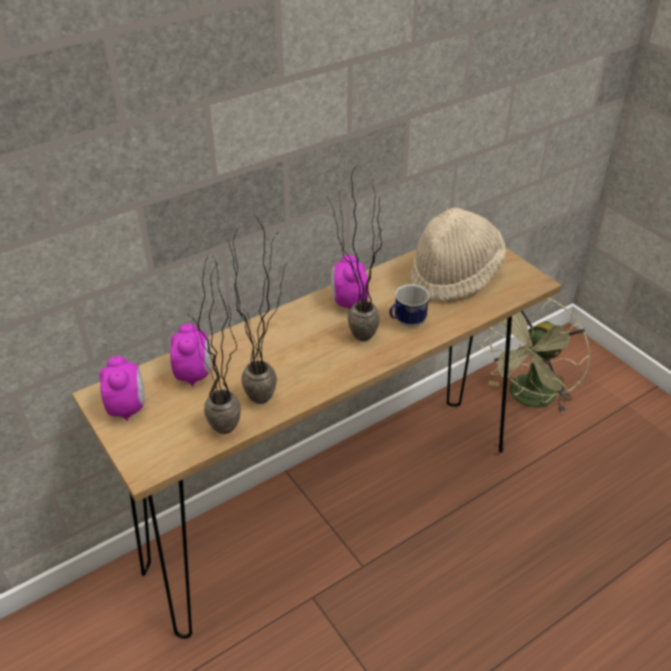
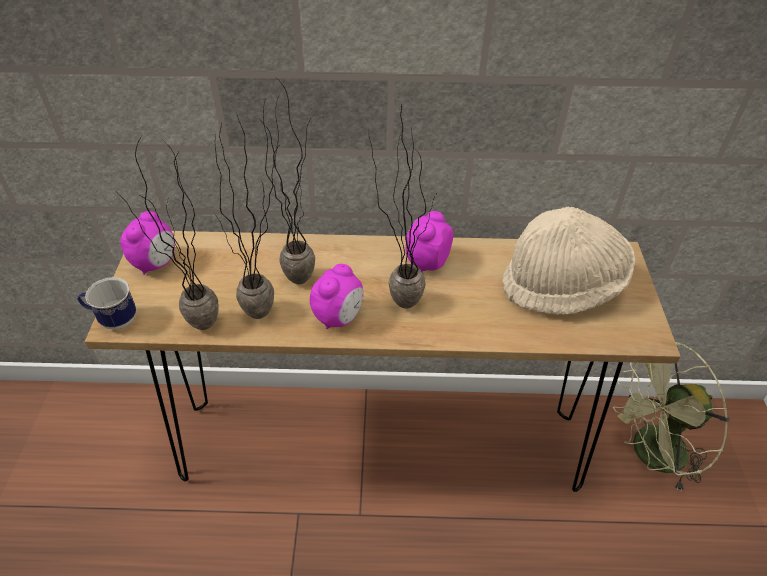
camera: 35 degrees right, 5 degrees up
(194, 374) = (232, 261): alarm clock -> alarm clock (339, 317)
(263, 353) = (303, 272): none -> potted plant
(406, 323) = (461, 310): mug -> mug (113, 320)

